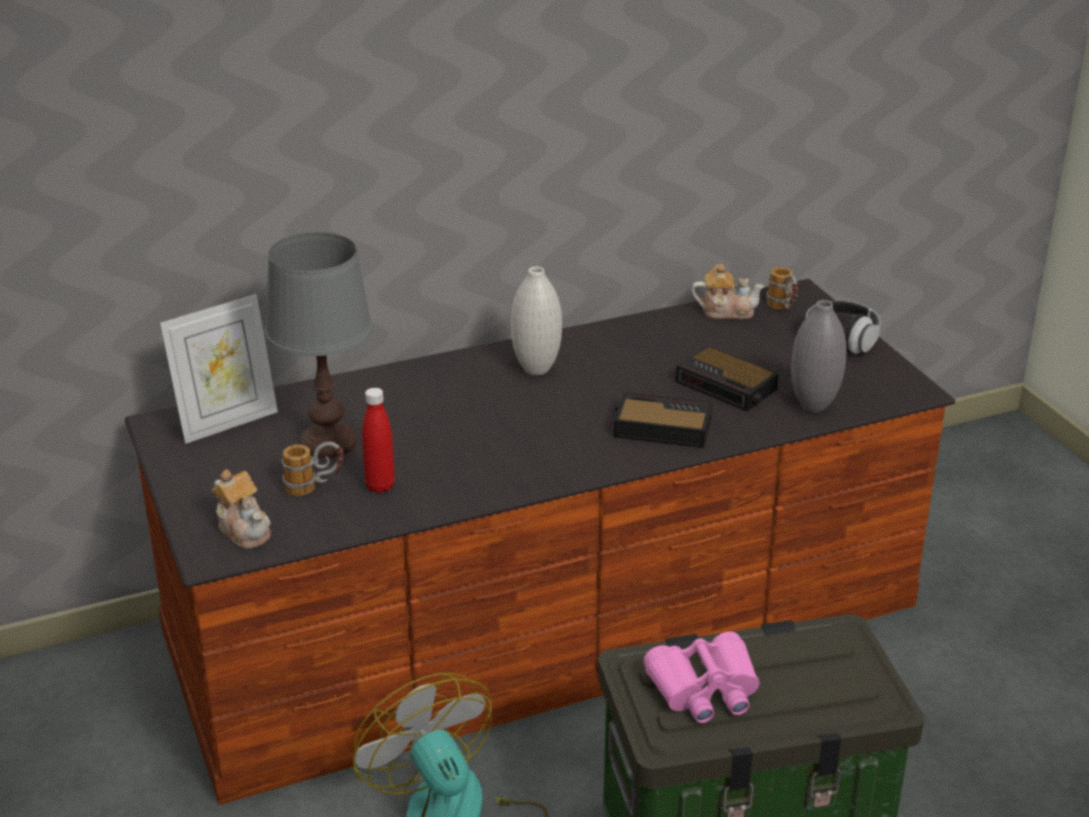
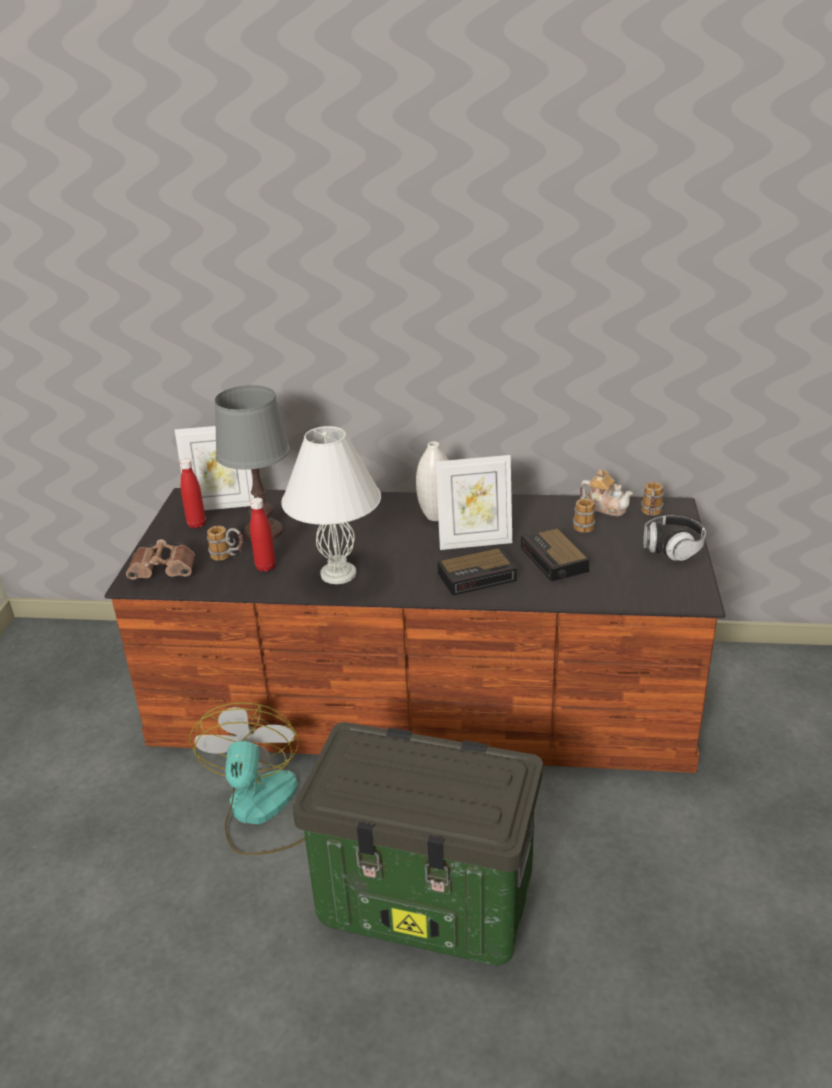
camera: 30 degrees right, 0 degrees up
(219, 457) = (196, 524): none -> red bottle
(244, 529) = (165, 572): teapot -> brown binoculars
(486, 470) = (338, 574): none -> white table lamp
(615, 388) = (475, 542): none -> picture frame
(660, 427) = (478, 576): alarm clock -> alarm clock turned 120 degrees clockwise
(704, 689) = (378, 772): pink binoculars -> none
(716, 335) = (582, 522): none -> mug
(813, 405) = (605, 590): grey vase -> none

